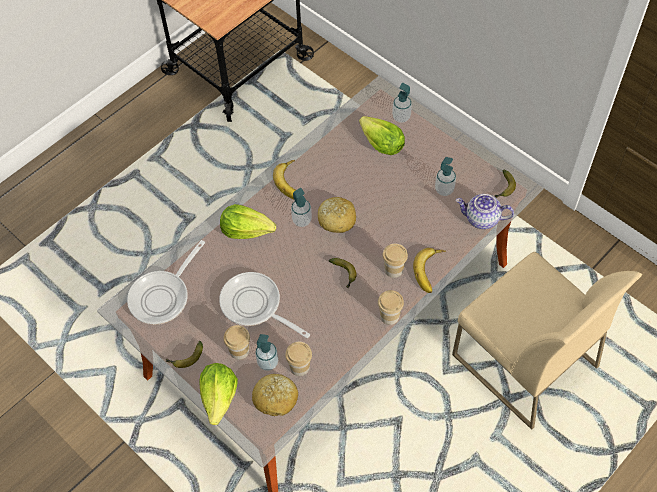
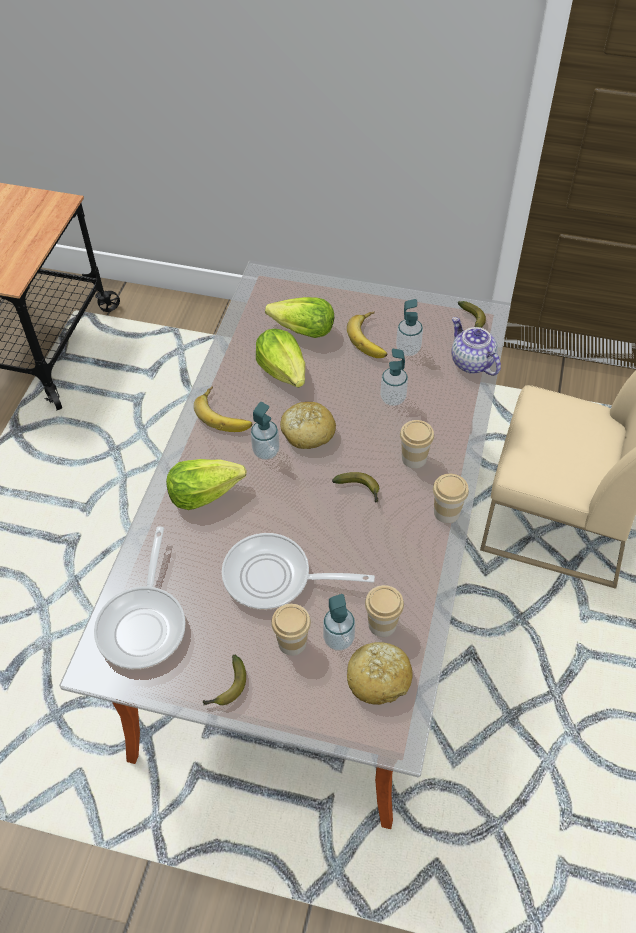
camera: 30 degrees left, 5 degrees down
(219, 398) = (306, 716): lettuce -> lettuce (283, 371)
(401, 117) = (305, 294): soap dispenser -> soap dispenser (393, 398)
(431, 272) = (458, 441): banana -> banana (372, 338)
(481, 219) = (471, 362): teapot -> teapot turned 75 degrees clockwise

